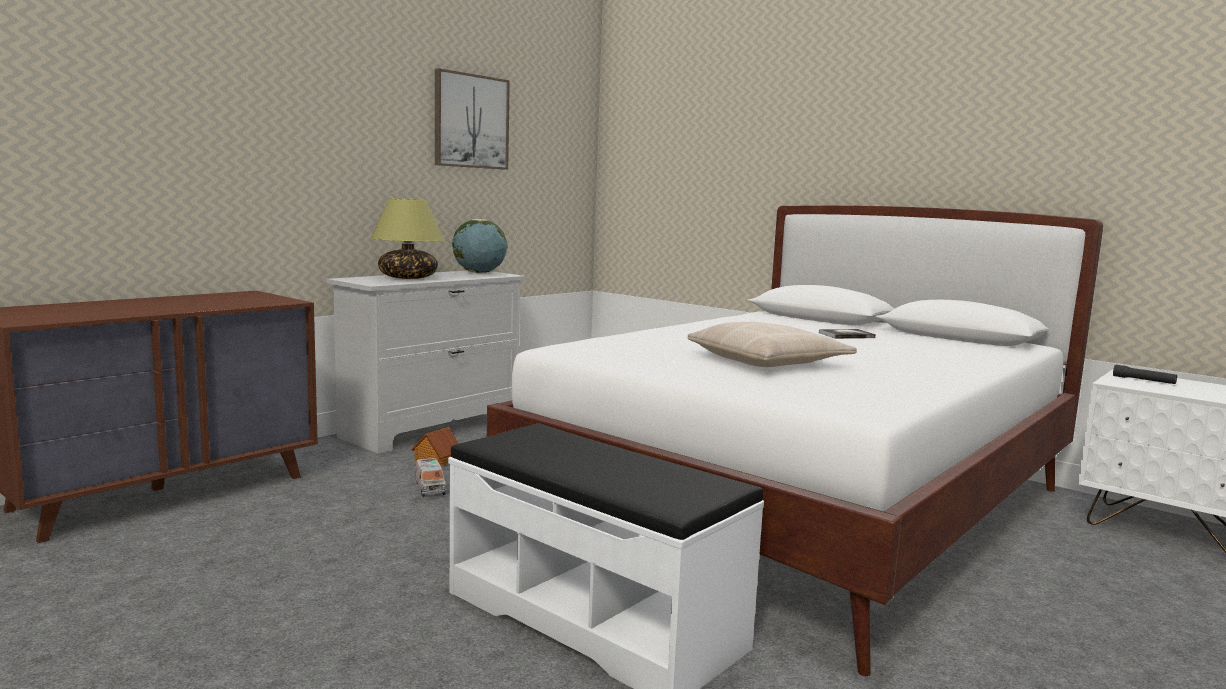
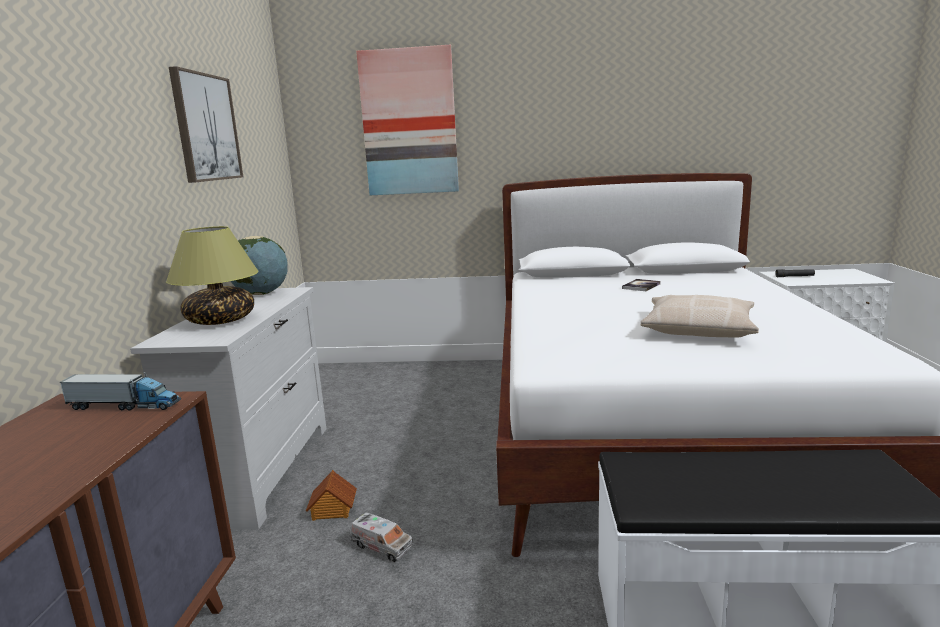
camera: 35 degrees left, 5 degrees up
(265, 298) = (124, 406): none -> toy truck
(703, 130) = (409, 123): none -> picture

